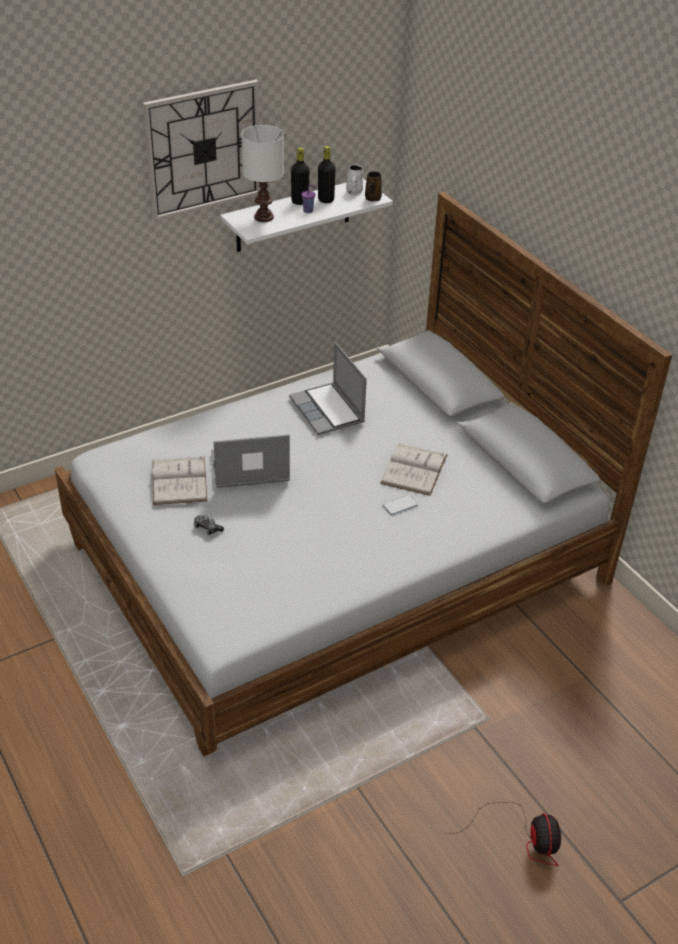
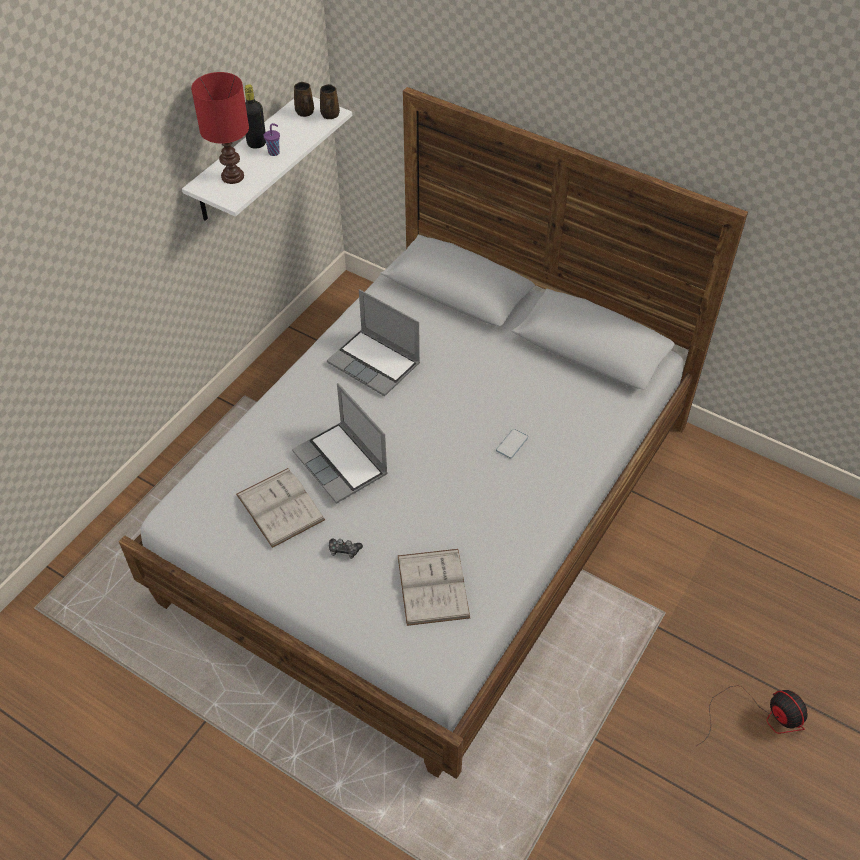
camera: 25 degrees left, 10 degrees up
(203, 150) = (153, 124): wall clock -> none
(249, 469) = (342, 464): laptop -> laptop turned 90 degrees counterclockwise
(263, 217) = (231, 177): white table lamp -> red table lamp
(326, 200) = (283, 132): black bottle -> none
(354, 192) = (305, 113): white mug -> brown mug
(414, 469) = (499, 397): white book -> white book (433, 586)

